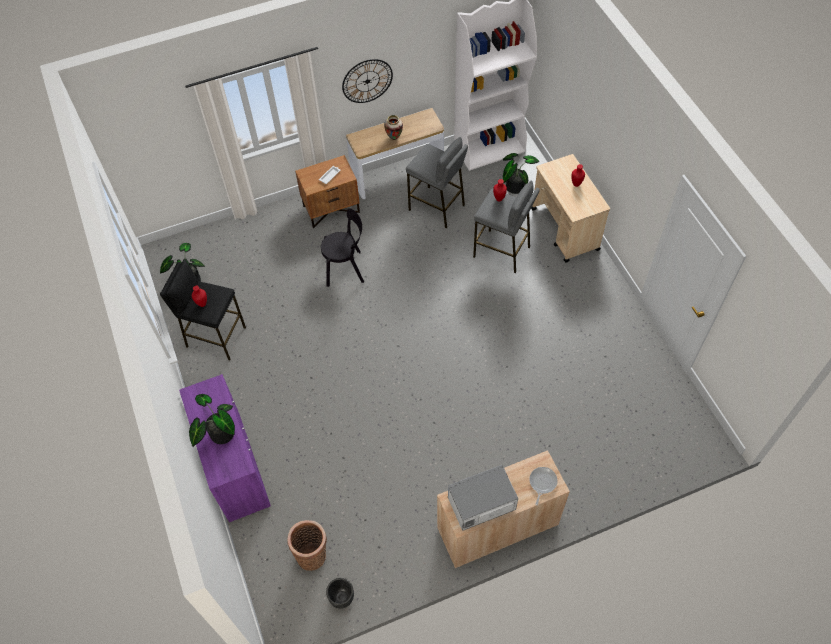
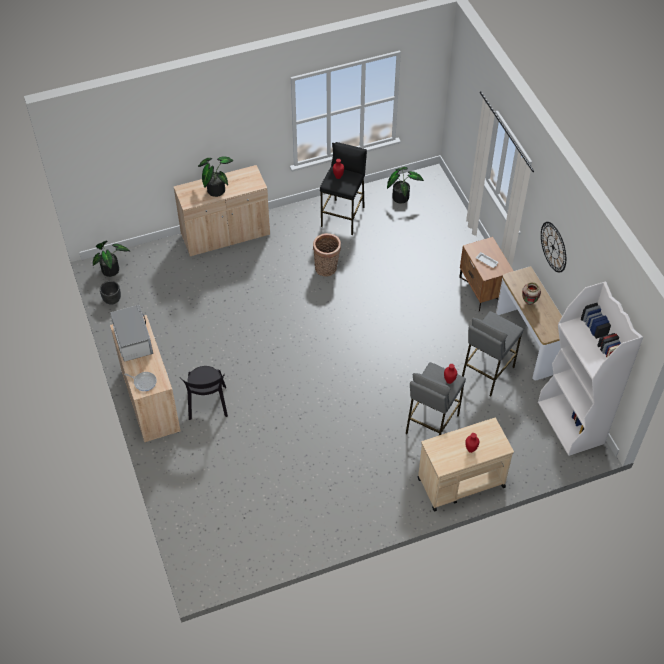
camera: 90 degrees right, 5 degrees down
(235, 467) = (225, 235): purple cabinet -> beige cabinet
(312, 554) = (148, 282): basket -> basket (327, 269)
(346, 268) = (412, 301): black chair -> black chair (207, 405)
(515, 185) = (520, 442): potted plant -> potted plant (113, 270)

